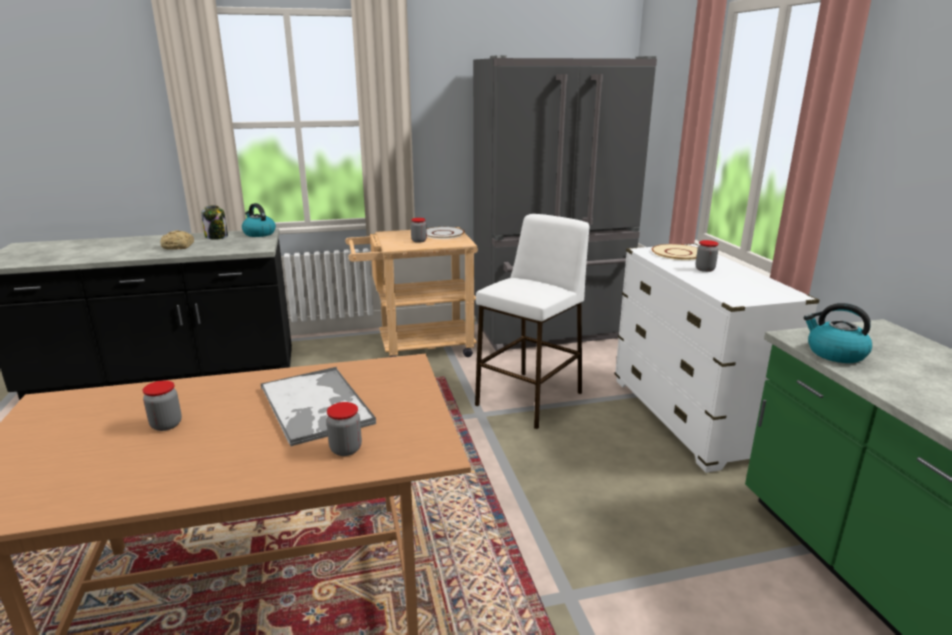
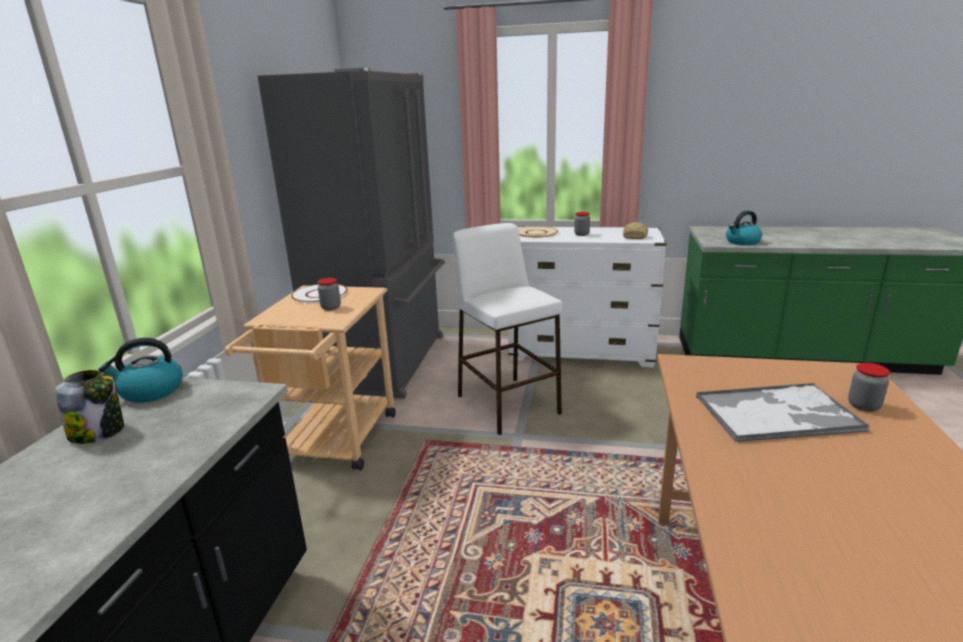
camera: 65 degrees left, 0 degrees up
(166, 425) = (837, 511): jar -> none
(179, 247) = (107, 476): bread -> bread (635, 237)

